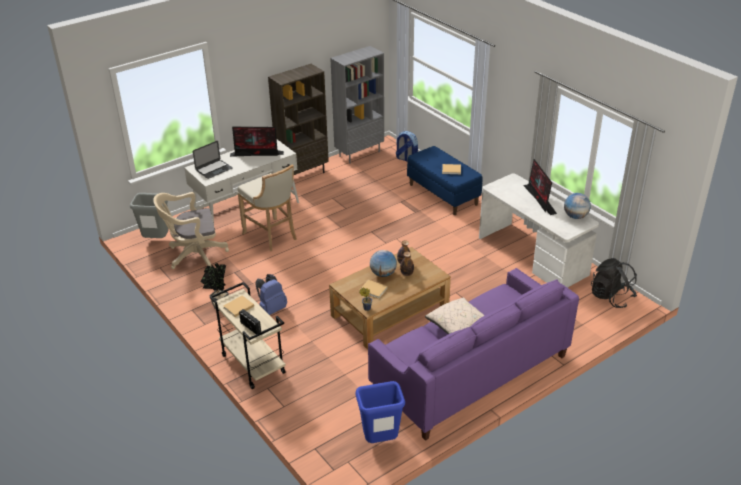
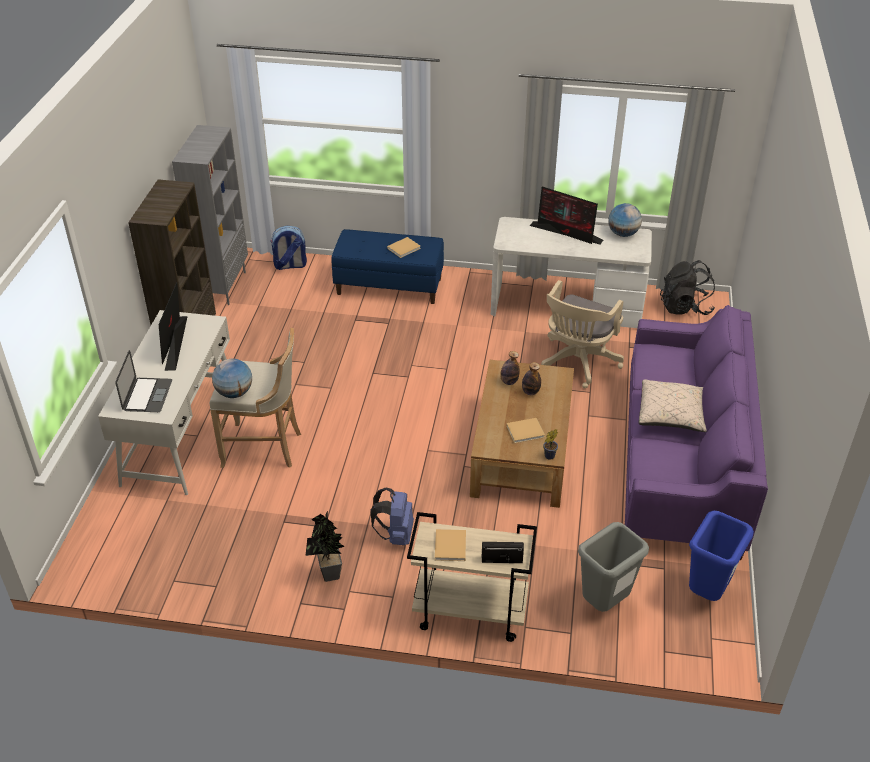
camera: 45 degrees left, 5 degrees up
(156, 240) = (112, 549): grey trash can -> grey trash can (604, 604)
(194, 256) = (198, 535): beige office chair -> beige office chair (577, 363)
(257, 154) = (175, 343): monitor -> monitor turned 135 degrees clockwise
(383, 274) = (508, 407): globe -> globe (234, 393)

